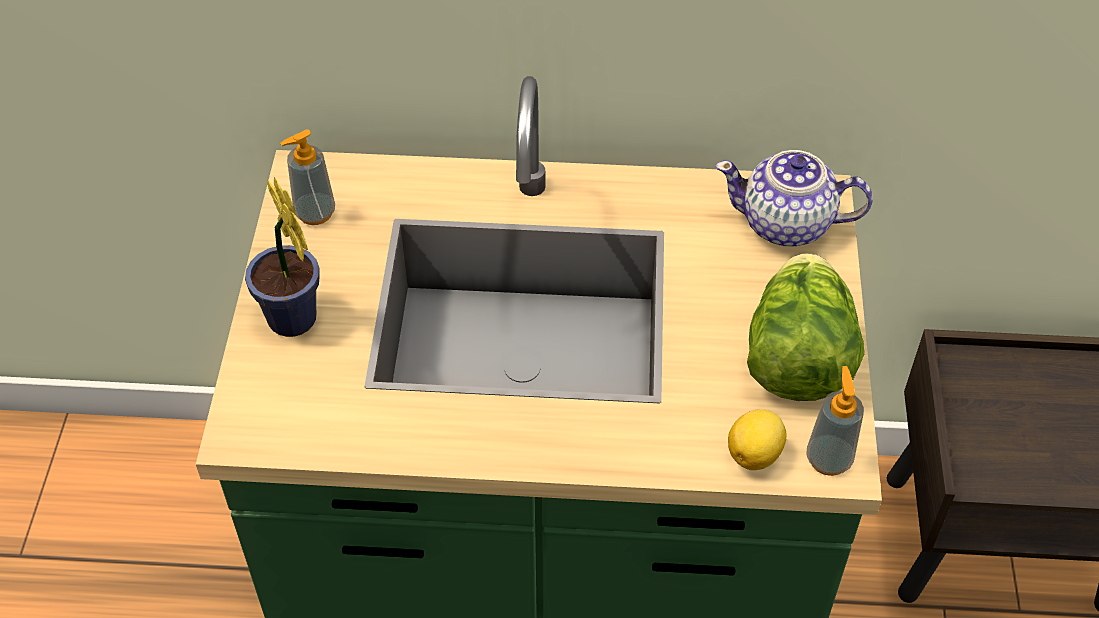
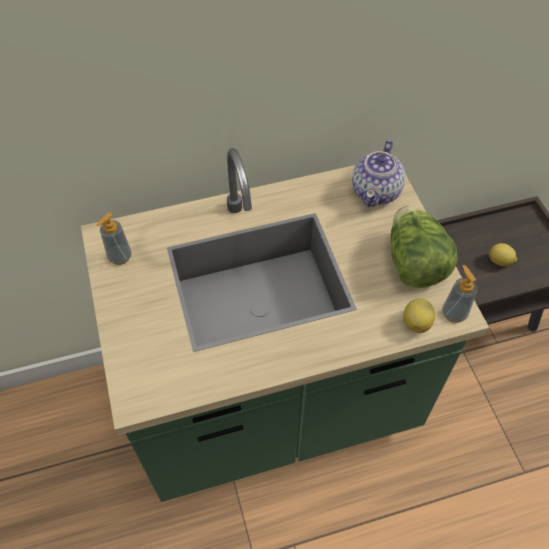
camera: 20 degrees left, 5 degrees up
(295, 323) = (136, 326): potted plant -> none
(787, 224) = (376, 191): teapot -> teapot turned 60 degrees counterclockwise
(1034, 438) = (500, 261): none -> lemon

